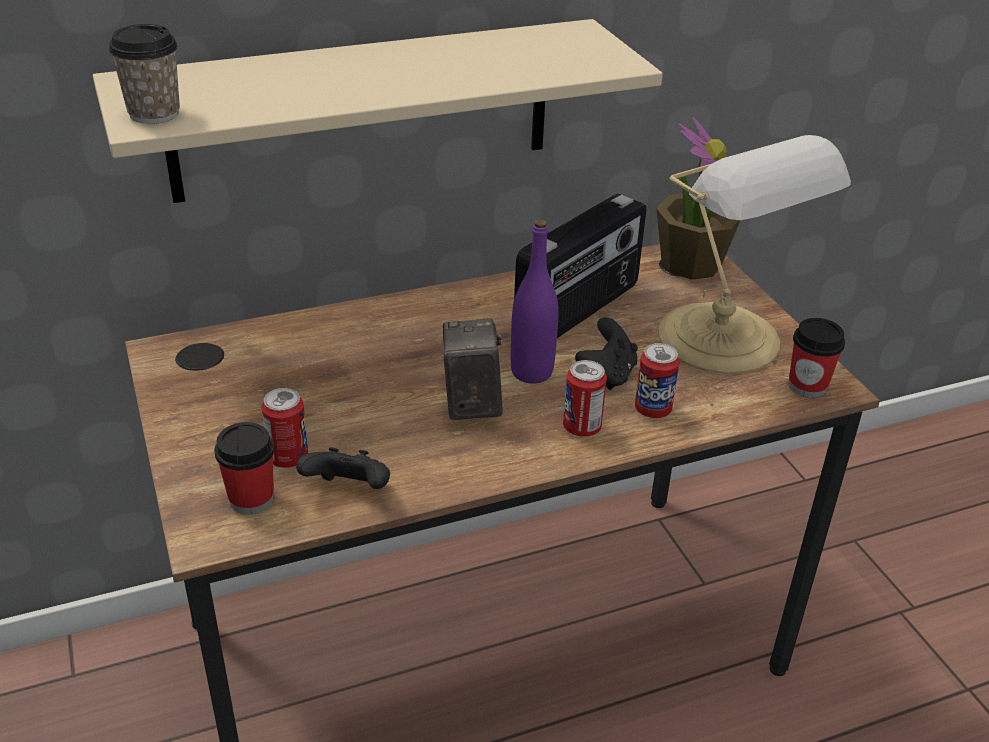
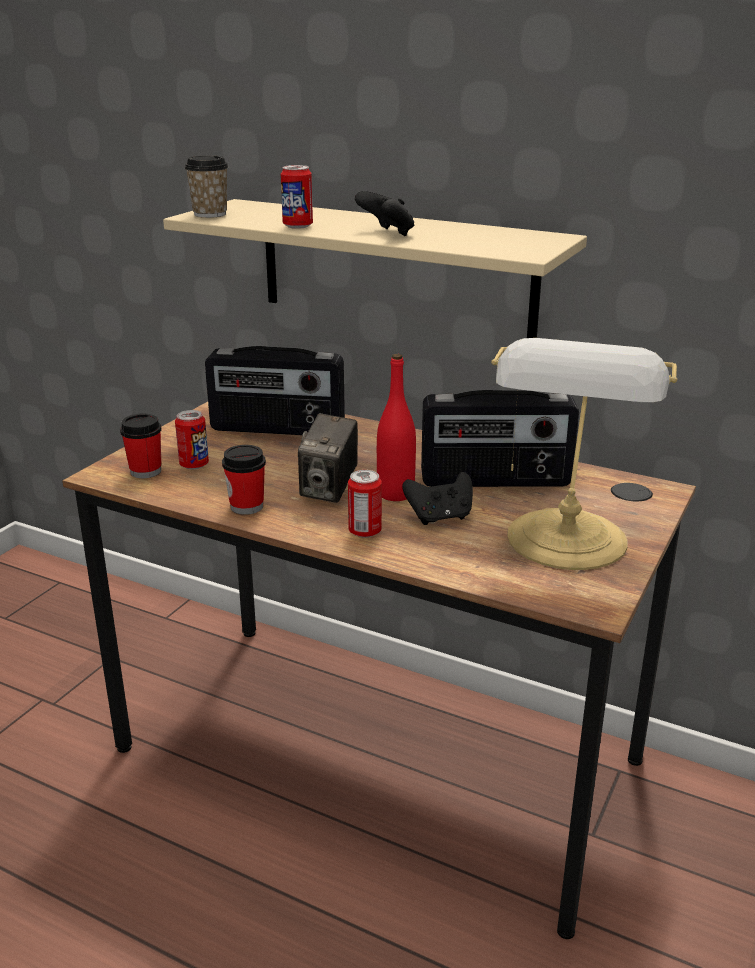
camera: 50 degrees right, 10 degrees down
(286, 362) = (277, 429): none -> radio
(349, 491) = (190, 491): black game controller -> black game controller (387, 233)
(471, 403) = (329, 489): camera -> camera turned 150 degrees clockwise
(531, 372) = (395, 494): purple bottle -> red bottle
(652, 410) = (429, 547): can -> can (297, 226)
(690, 263) = (641, 493): potted plant -> none
(807, 386) = (574, 595): cup -> cup (247, 506)

